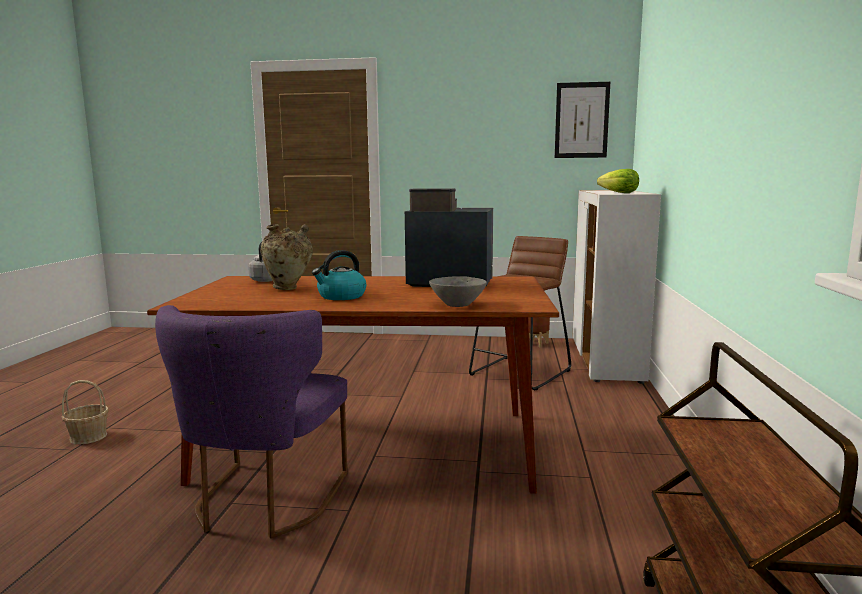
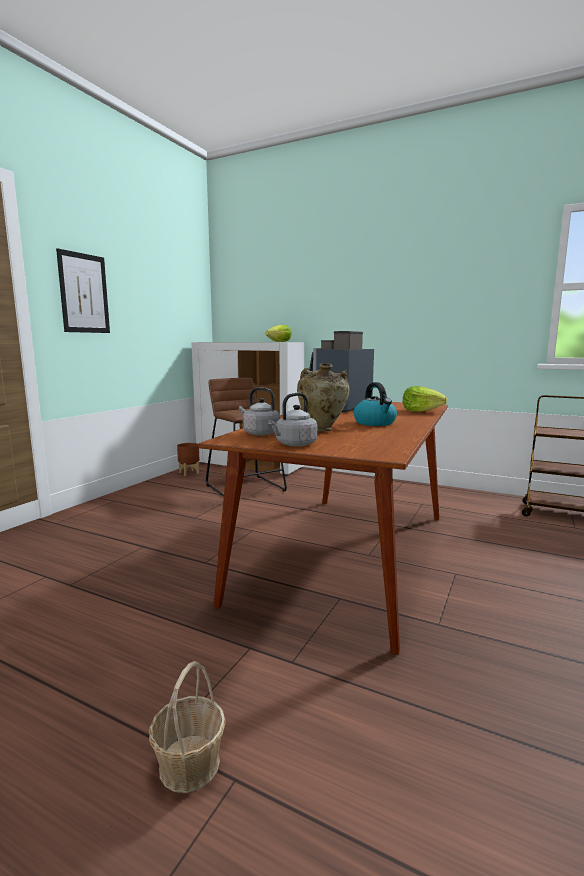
camera: 70 degrees left, 0 degrees up
(220, 288) = (294, 444): none -> grey kettle
(264, 502) = (440, 607): purple chair -> none
(458, 304) = (421, 411): grey bowl -> lettuce
(581, 120) = (186, 285): picture -> picture (84, 293)

